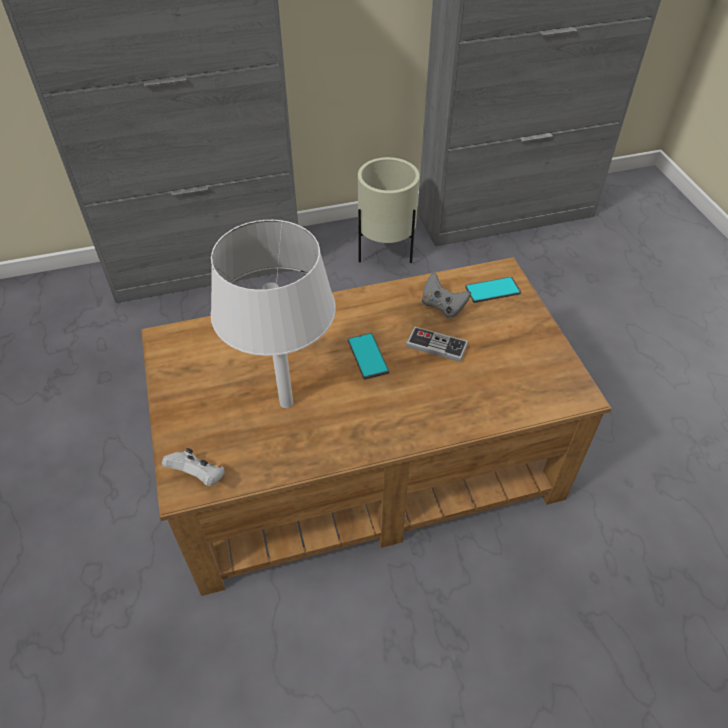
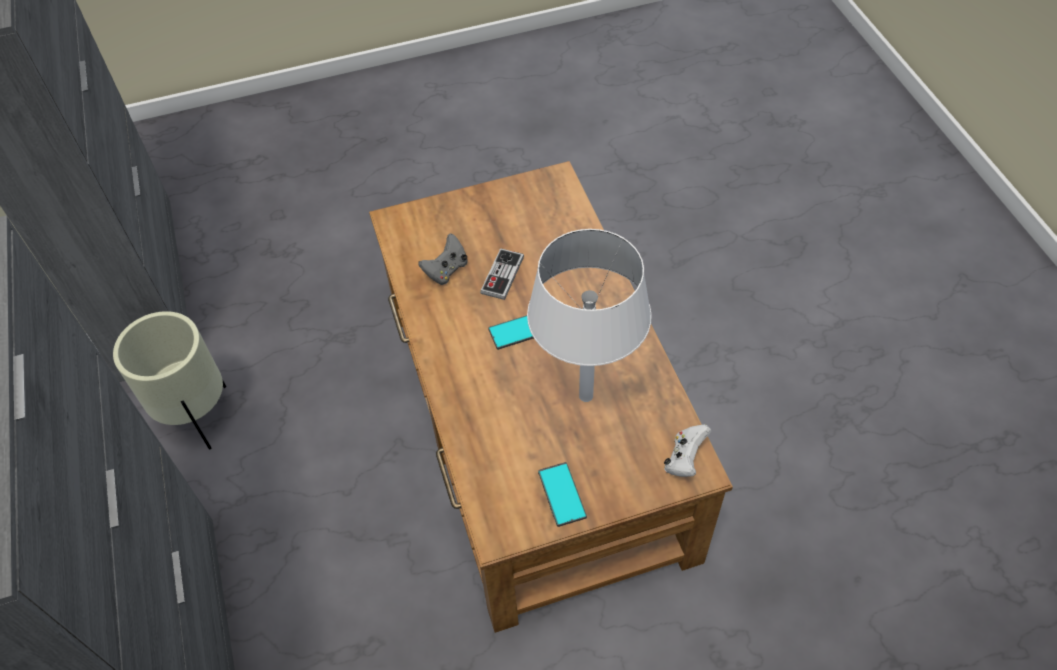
camera: 90 degrees left, 5 degrees up
(492, 290) = (422, 229): phone -> phone (561, 494)

